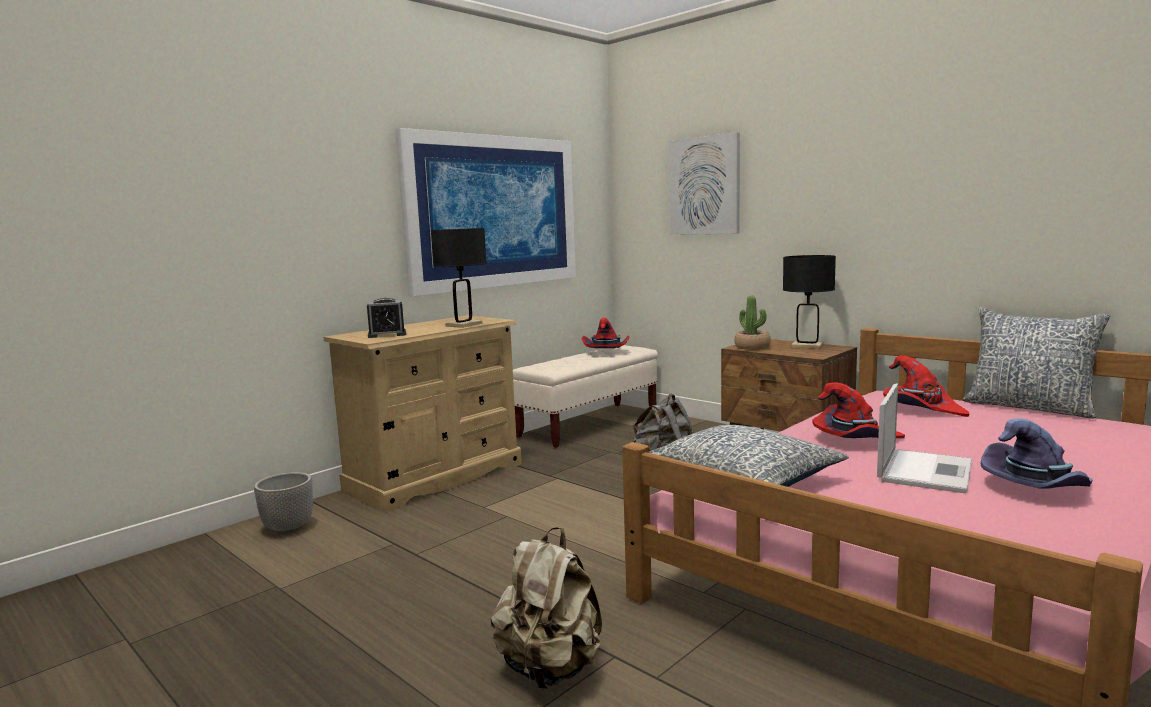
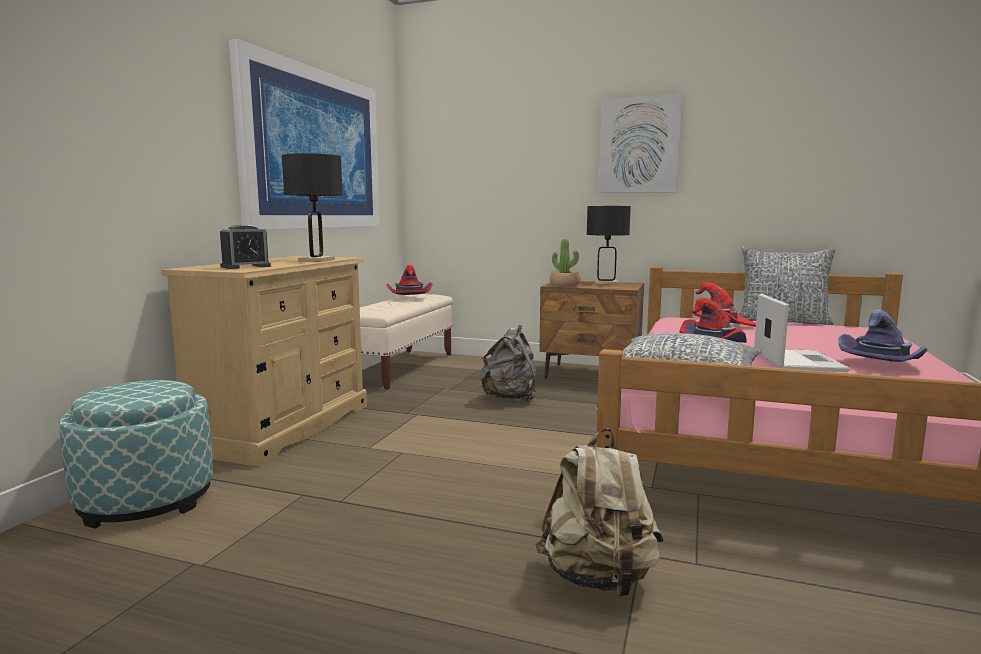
camera: 25 degrees left, 0 degrees up
(288, 528) = (146, 500): planter -> ottoman
(704, 186) = (501, 144): picture -> picture (639, 145)

